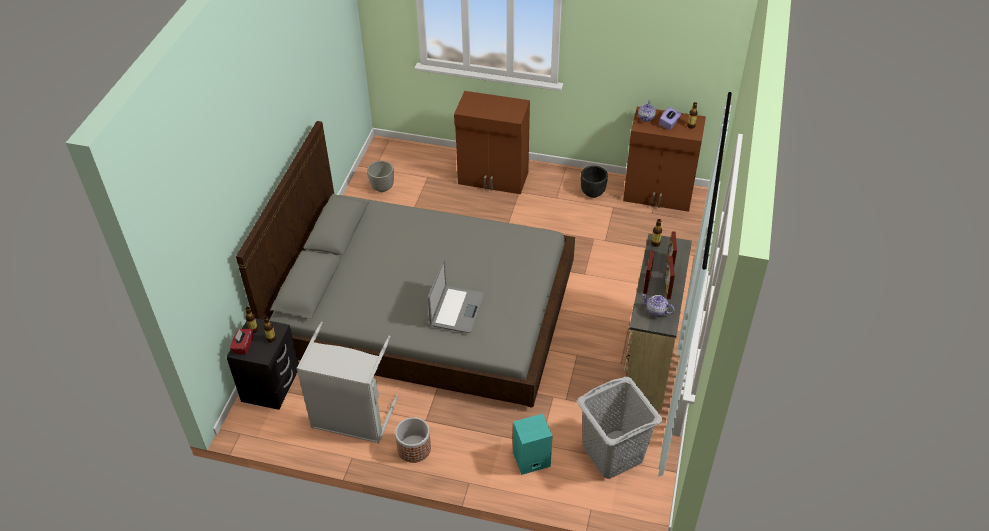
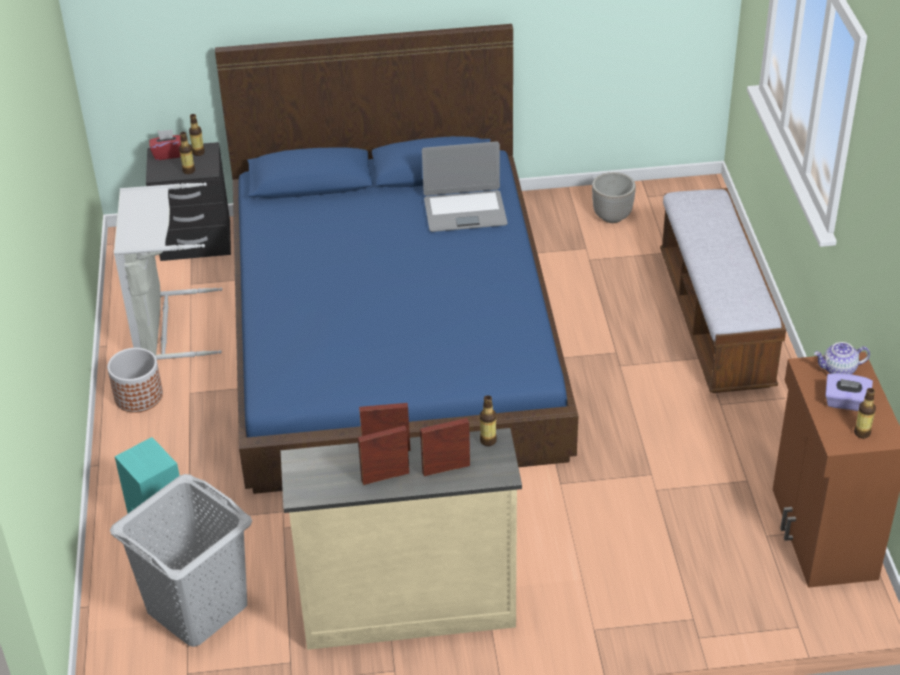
camera: 70 degrees right, 5 degrees down
(424, 308) = (393, 330): grey bed -> blue bed
(456, 310) = (329, 319): laptop -> laptop (465, 211)
(493, 178) = (714, 321): brown cabinet -> bench
(592, 192) = (766, 445): black planter -> none
(656, 311) = (327, 473): teapot -> none

